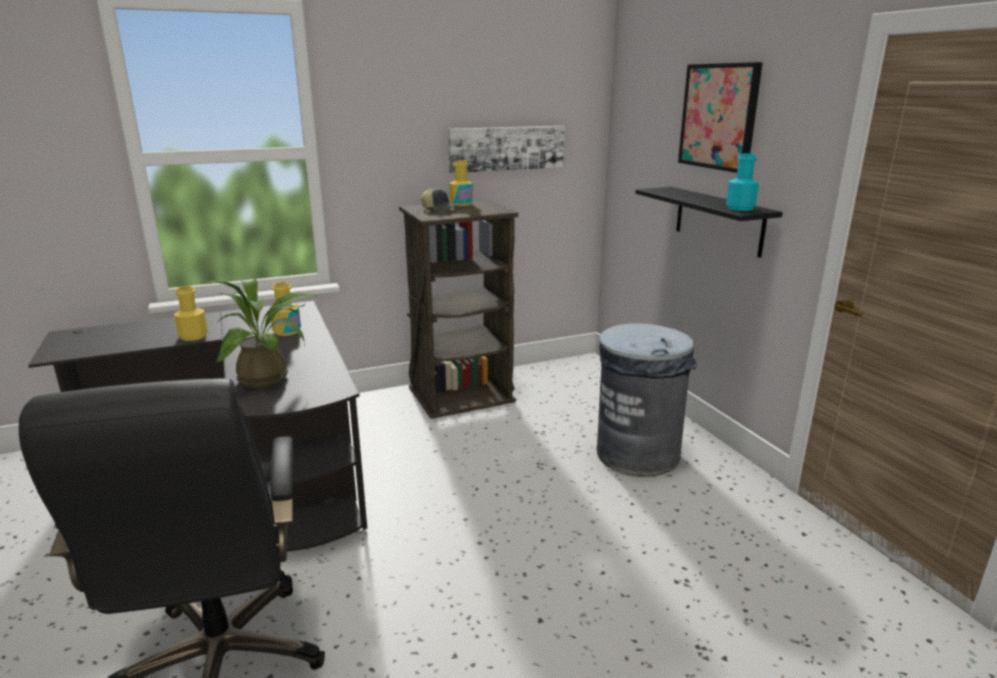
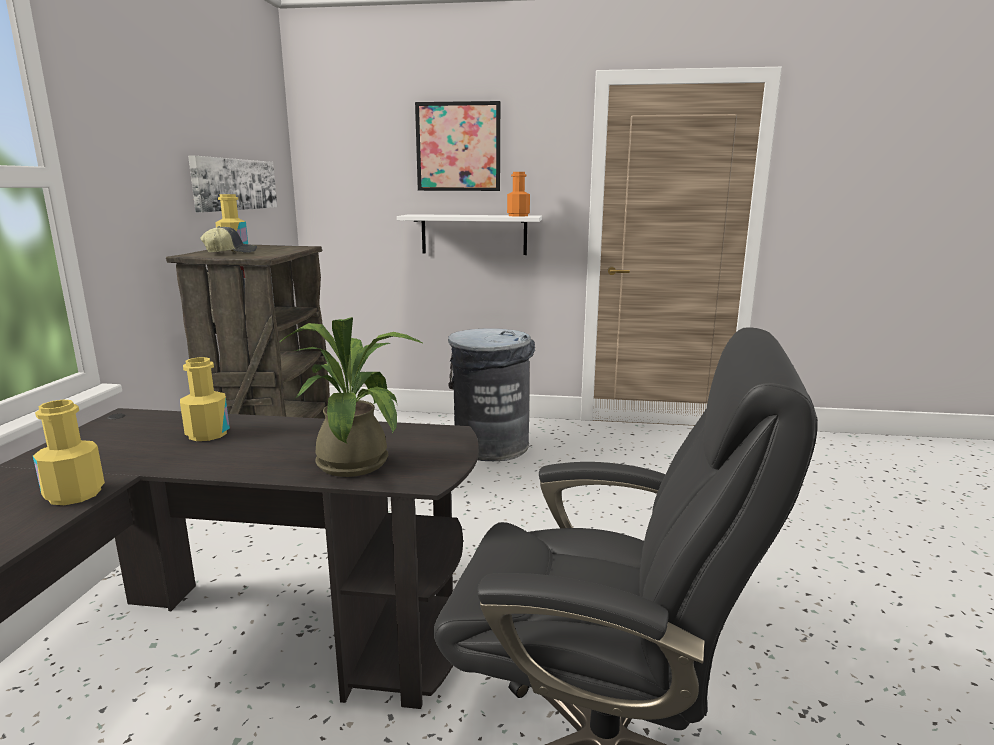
camera: 60 degrees left, 5 degrees down
(718, 220) = (474, 234): black shelf -> white shelf
(740, 208) = (518, 216): turquoise bottle -> orange bottle

